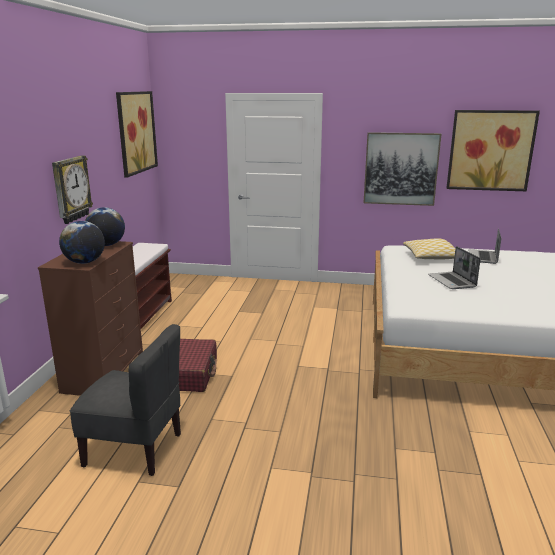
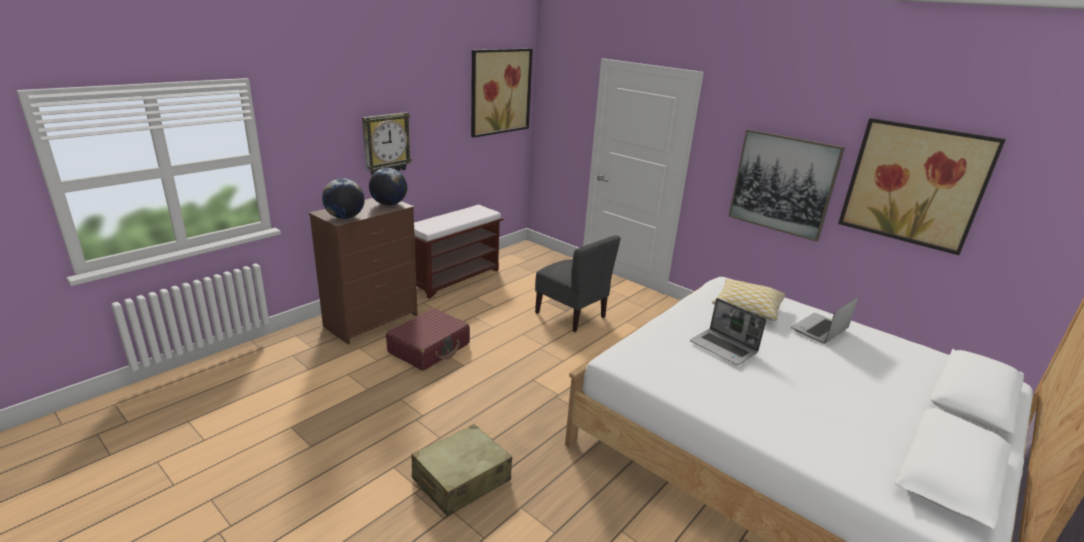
camera: 30 degrees right, 5 degrees up
(134, 449) = (318, 398): grey chair -> grey chair (571, 315)
(333, 451) = (461, 480): none -> beige suitcase
(452, 281) = (724, 348): laptop -> laptop turned 60 degrees counterclockwise

